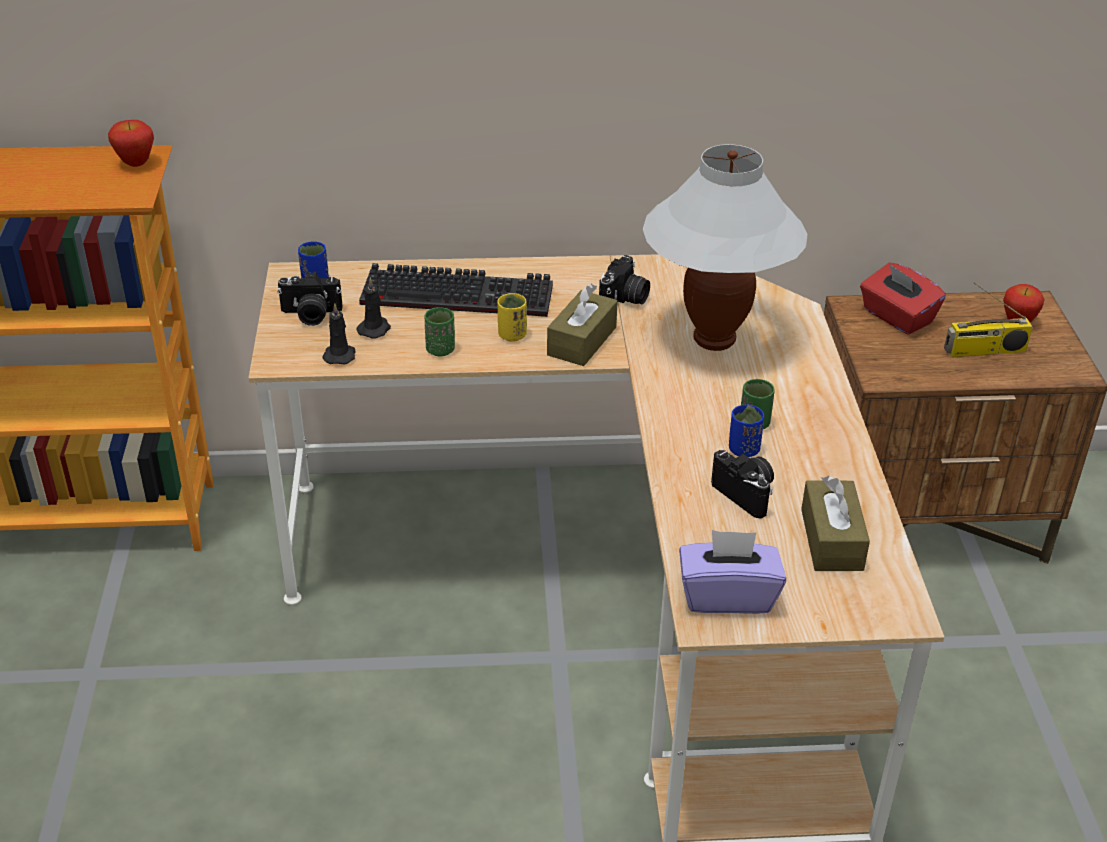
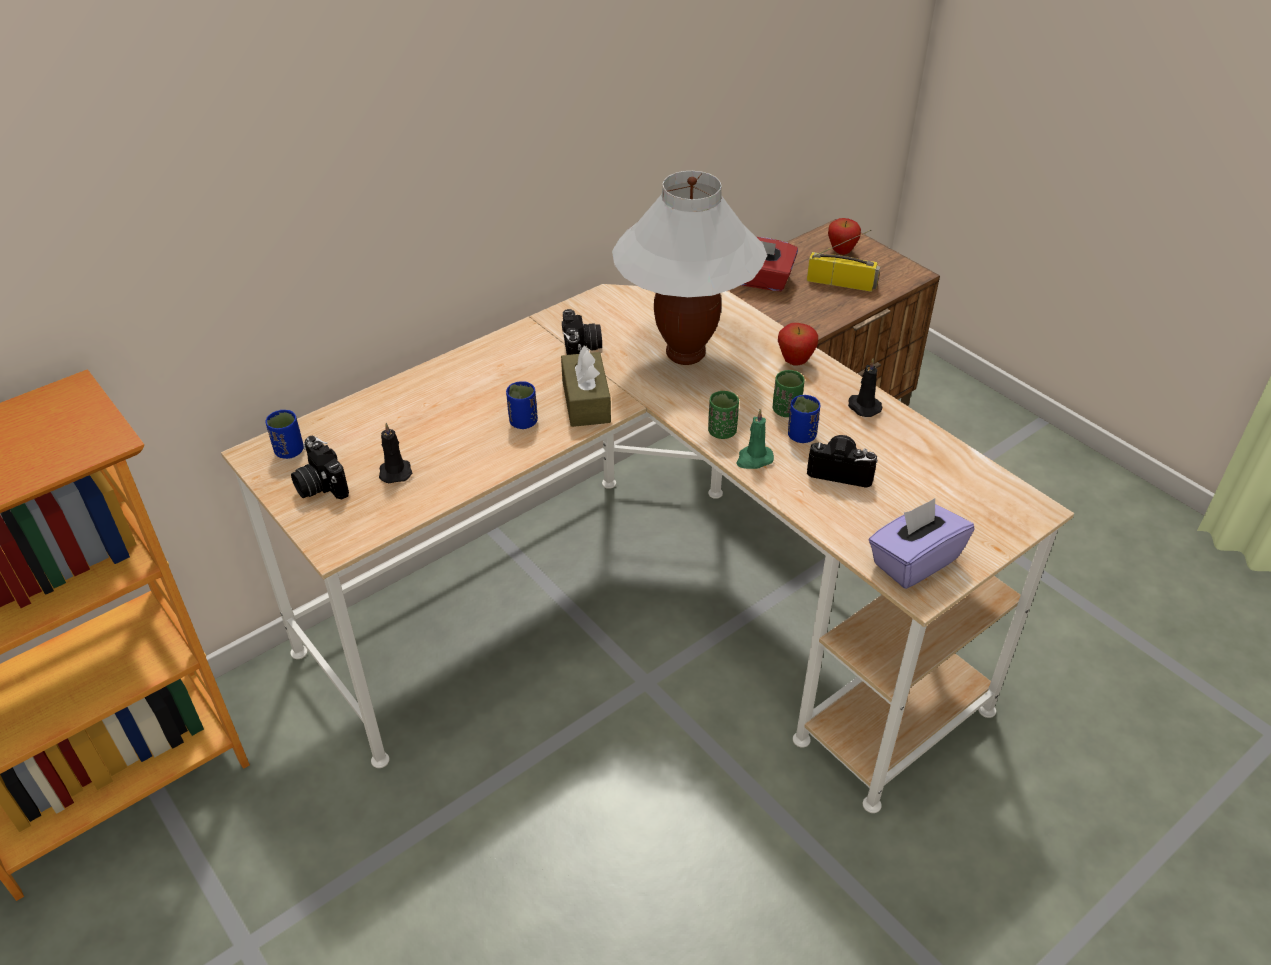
camera: 35 degrees left, 5 degrees up
(136, 164) = (69, 405): apple -> apple (795, 362)
(310, 315) = (319, 485): camera -> camera turned 90 degrees clockwise
(340, 355) = (389, 511): black candle -> black candle (863, 406)
(440, 350) = (475, 464): green cup -> green cup (722, 432)
(461, 294) = (439, 404): keyboard -> none
(512, 335) = (523, 422): yellow cup -> blue cup
(676, 449) = (754, 459): none -> green candle
(831, 539) = (933, 477): brown tissue box -> none
(984, 351) = (842, 282): radio -> radio turned 120 degrees counterclockwise

